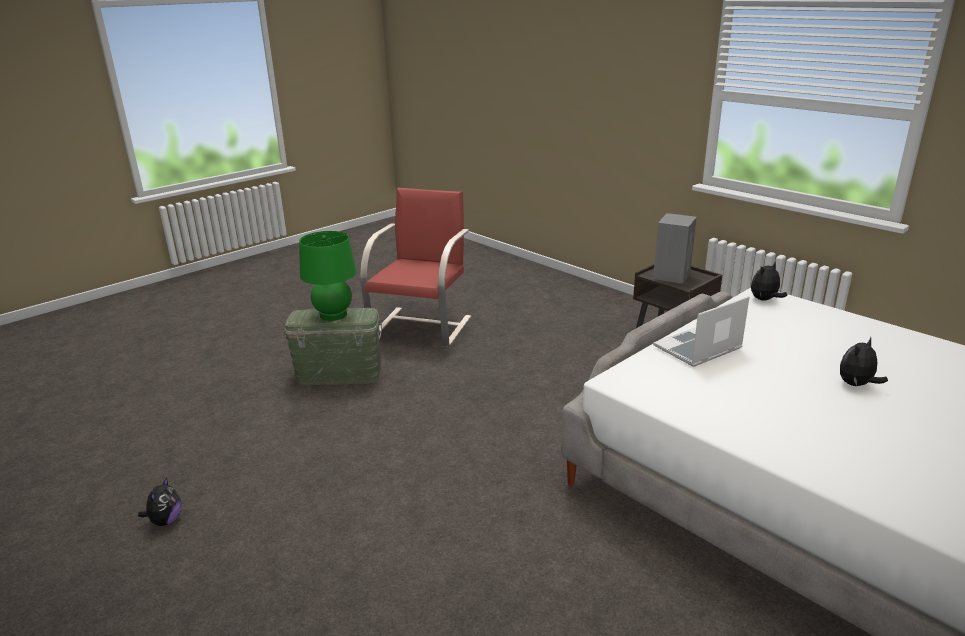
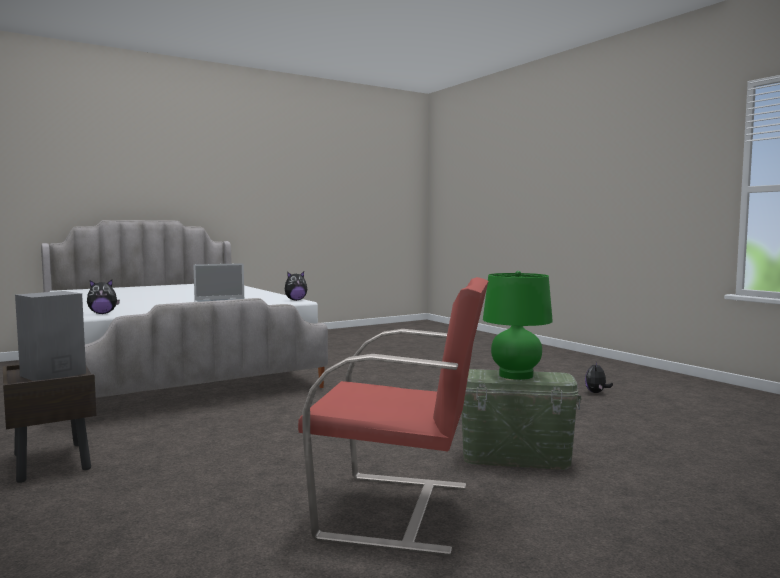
camera: 170 degrees left, 20 degrees down
(422, 326) = (398, 511): red armchair -> red armchair turned 105 degrees counterclockwise
(856, 385) = (171, 297): plush toy -> plush toy (295, 300)

